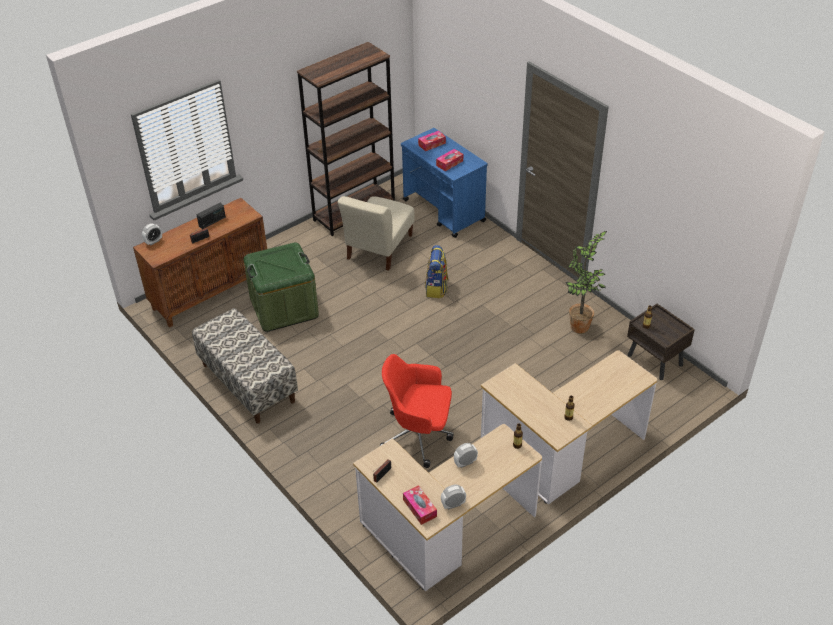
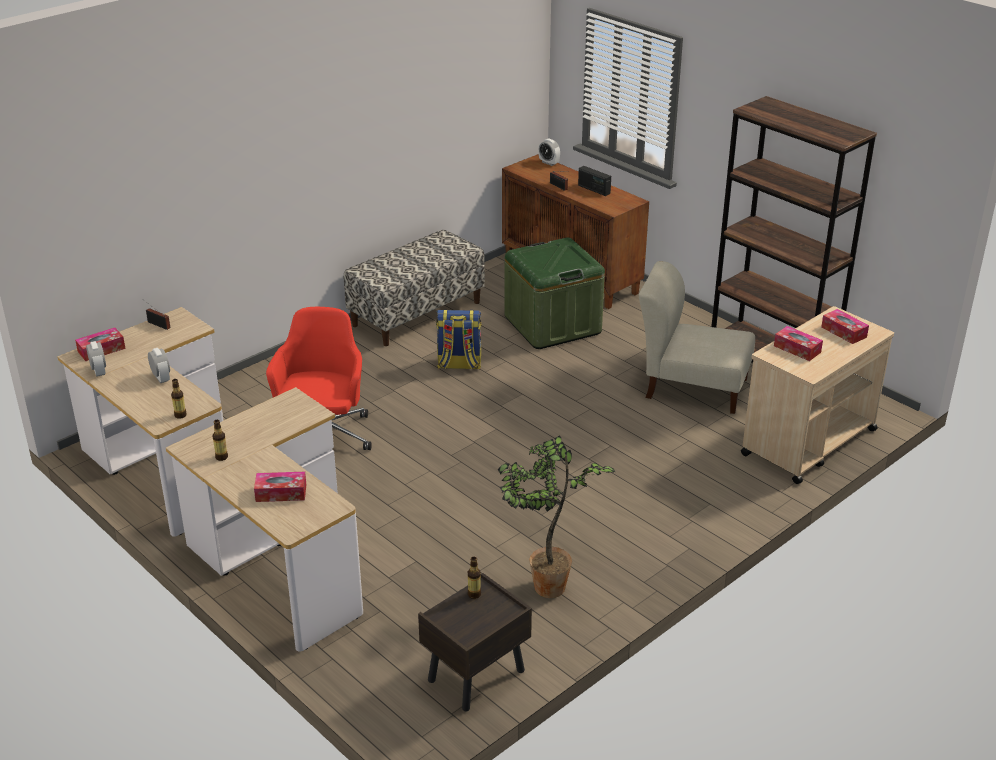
camera: 85 degrees right, 10 degrees down
(436, 288) = (616, 441): backpack -> backpack (459, 365)
(444, 211) = (808, 442): blue cart -> beige cart
(606, 384) = (281, 493): none -> tissue box

